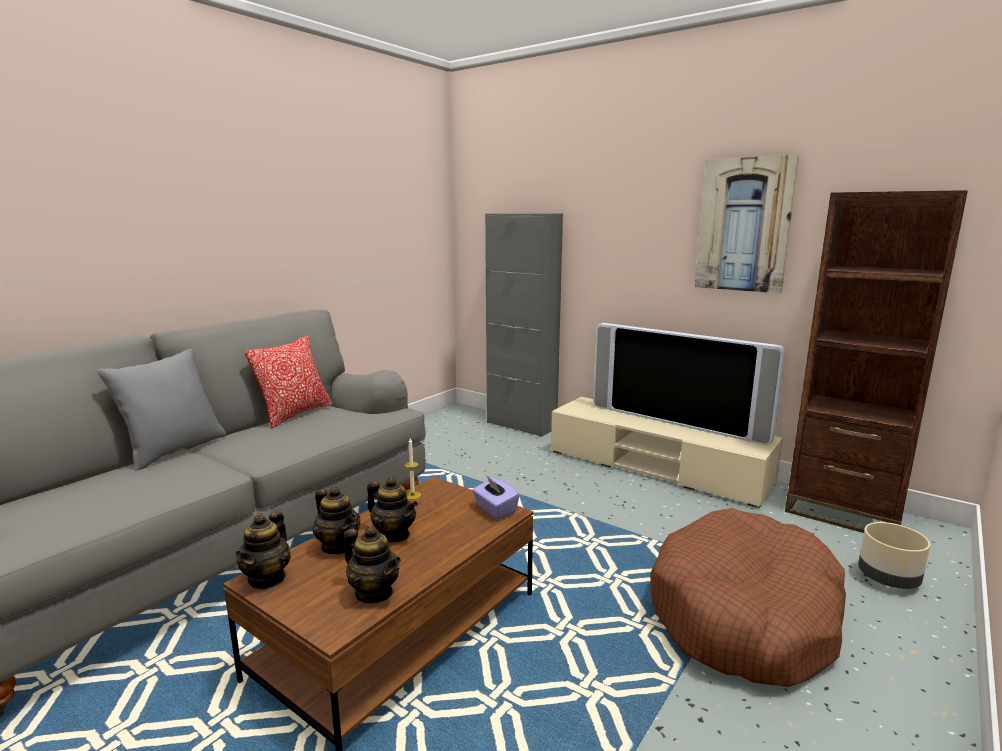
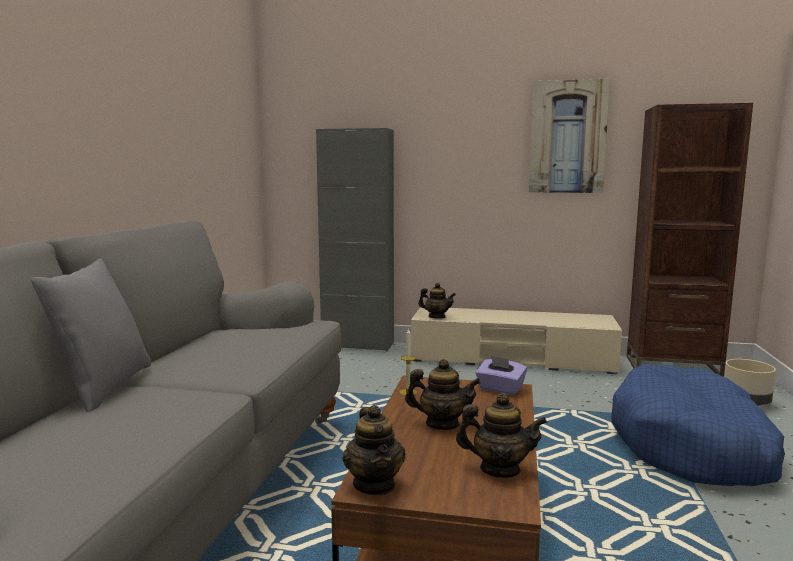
camera: 25 degrees left, 5 degrees down
(295, 414) = (203, 337): pillow -> none
(339, 546) = (403, 443): teapot -> teapot (436, 317)
(677, 421) = (524, 314): television -> none
(744, 615) = (692, 446): brown dog bed -> blue dog bed

